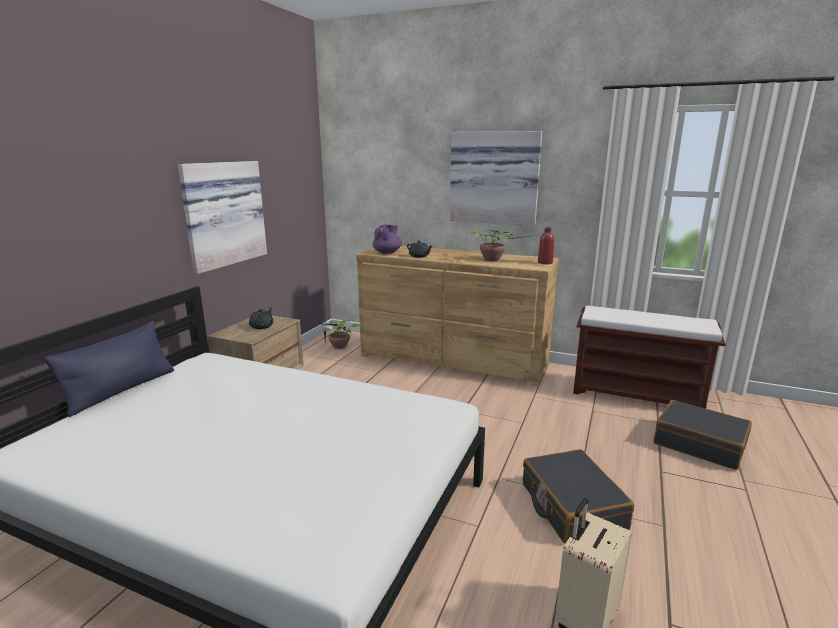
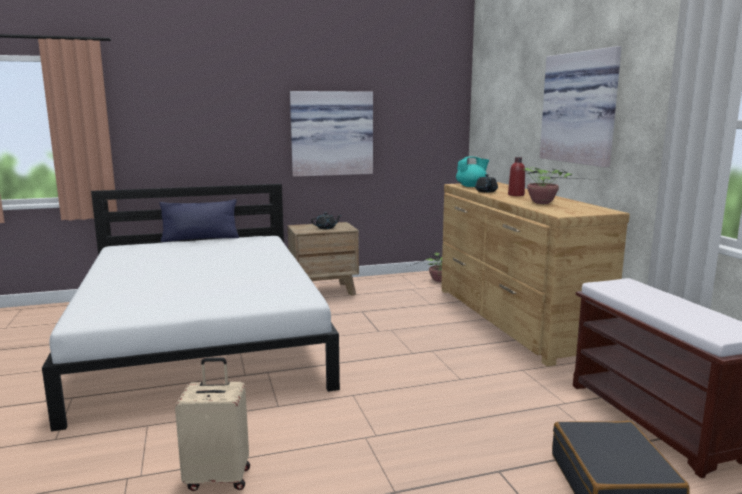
camera: 50 degrees right, 5 degrees down
(387, 252) = (471, 186): purple teapot -> turquoise teapot
(545, 262) = (589, 212): red bottle -> red bottle (516, 195)
(571, 506) = (358, 437): black suitcase -> none

